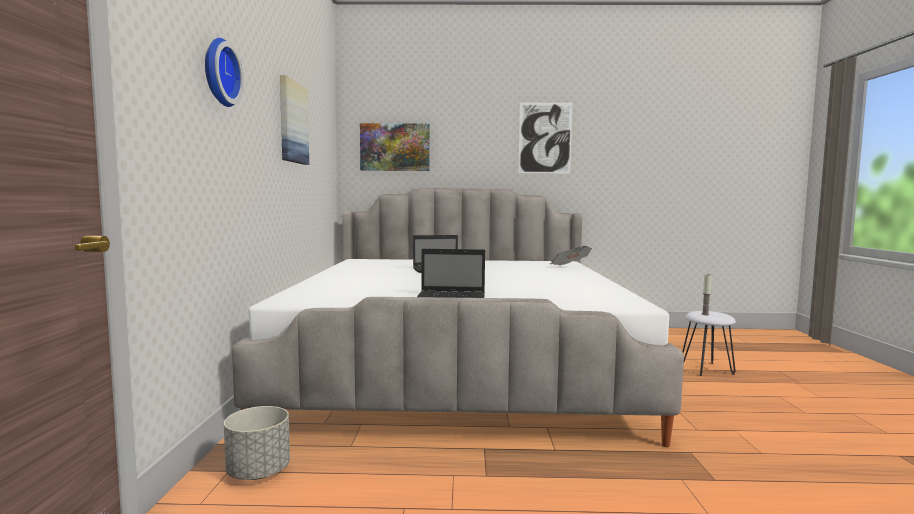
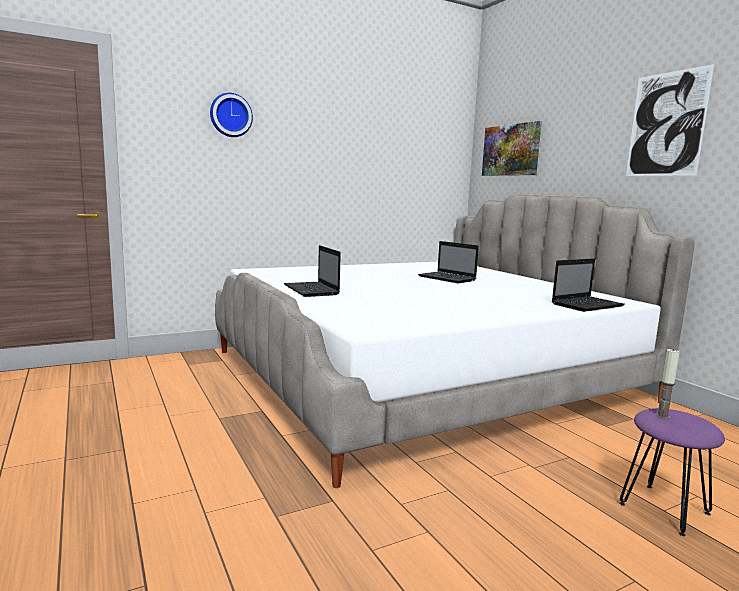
camera: 60 degrees right, 5 degrees up
(258, 472) = (186, 364): grey planter -> none
(292, 123) = (356, 138): picture -> none
(570, 267) = (587, 305): newspaper -> laptop
(706, 369) = (663, 508): white stool -> purple stool

